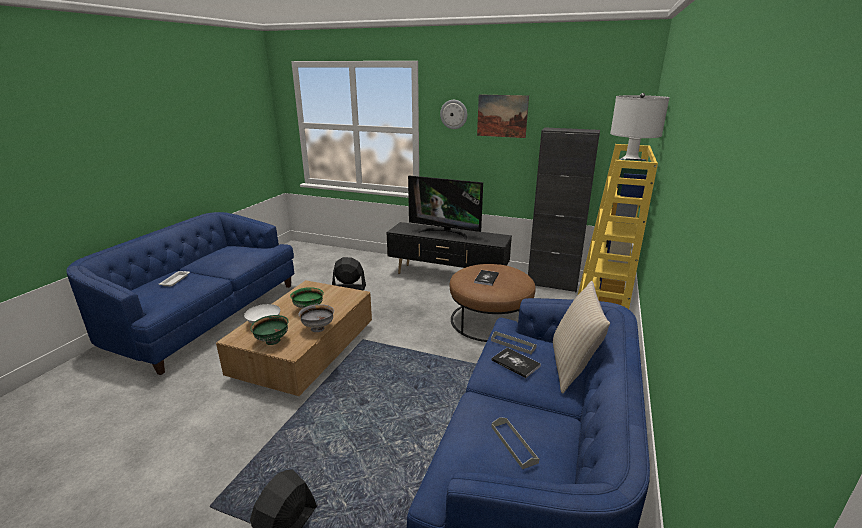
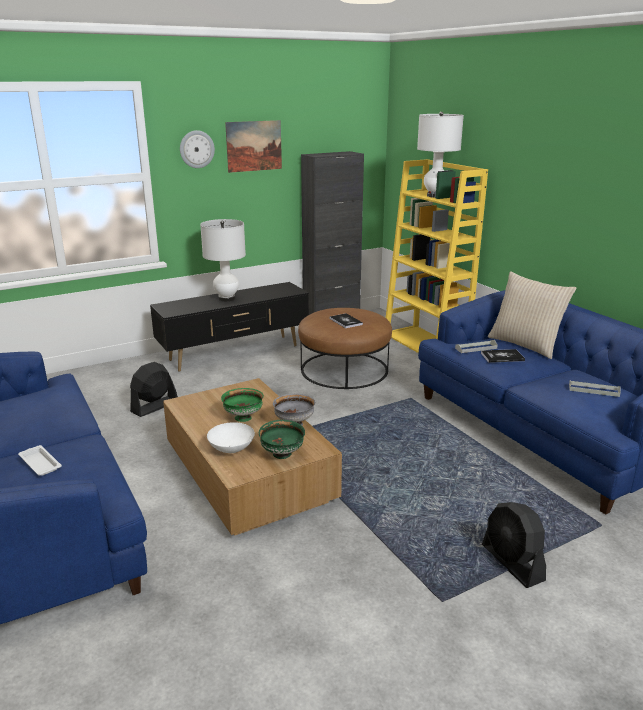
camera: 50 degrees left, 0 degrees up
(445, 232) = (227, 298): television -> white table lamp

